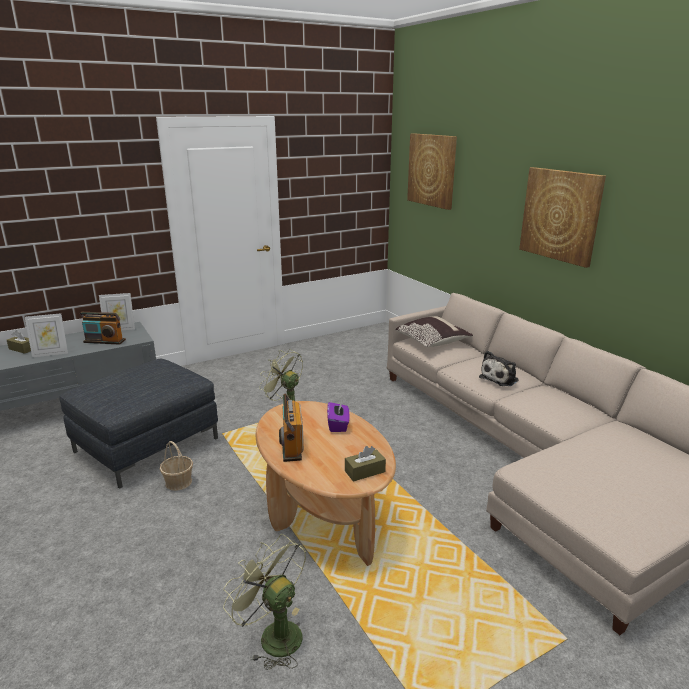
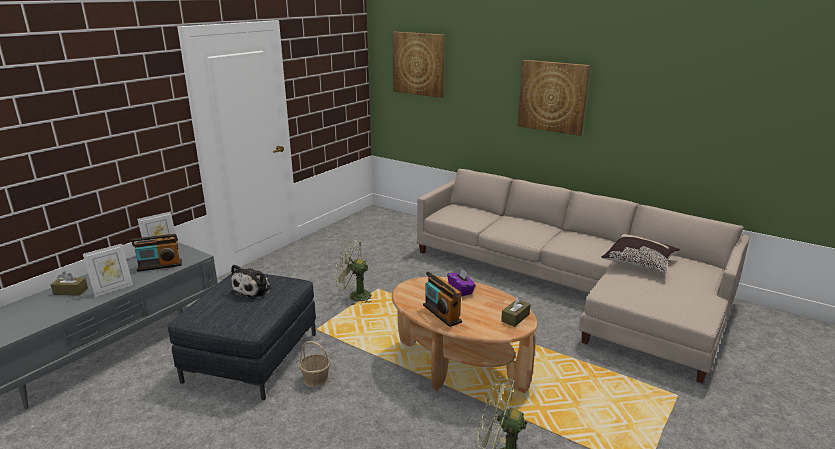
camera: 25 degrees left, 0 degrees up
(432, 341) = (456, 212): pillow -> pillow (639, 263)
(500, 378) = (532, 231): plush toy -> plush toy (254, 290)

